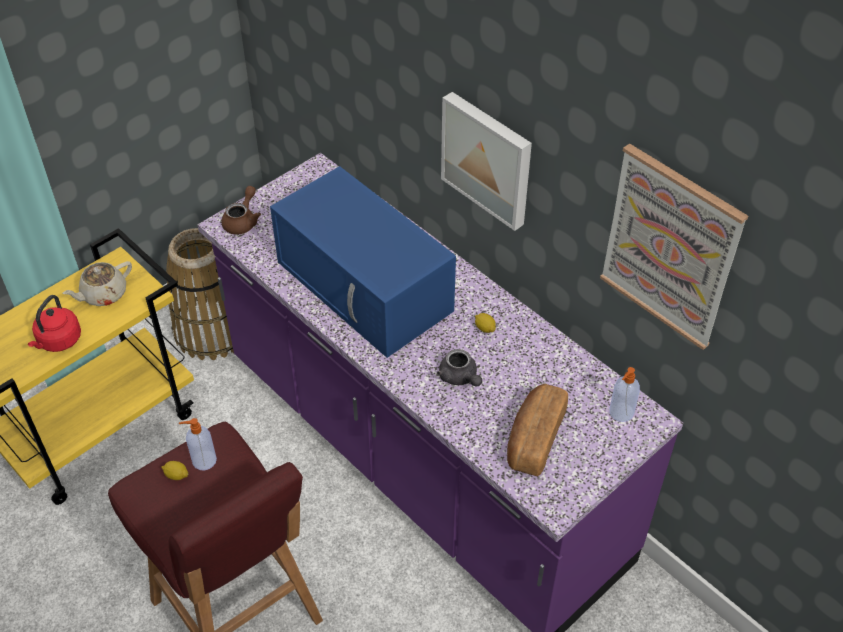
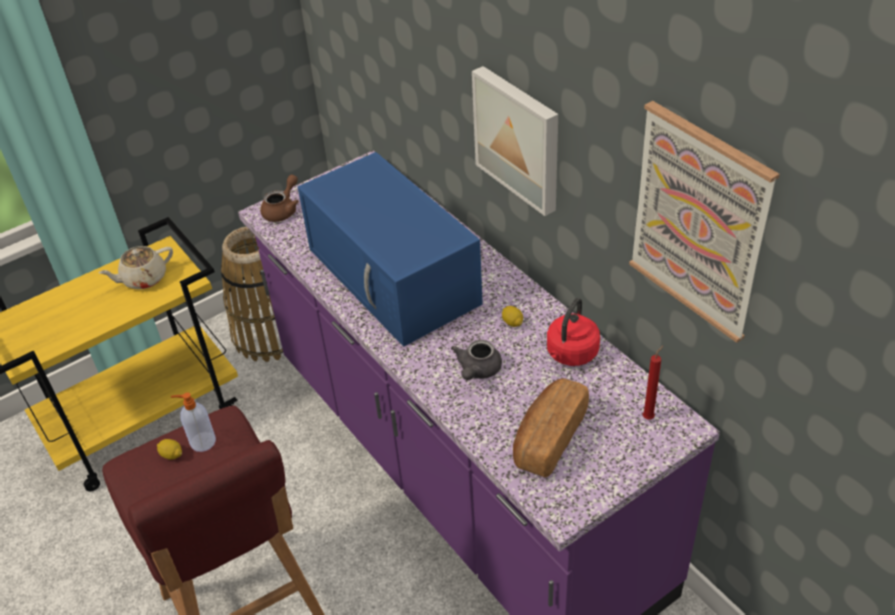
camera: 10 degrees right, 5 degrees down
(58, 341) = (90, 320): red kettle -> red kettle (571, 354)
(460, 378) = (477, 371): grey teapot -> grey teapot turned 45 degrees clockwise
(620, 413) = (649, 417): soap dispenser -> red candle

